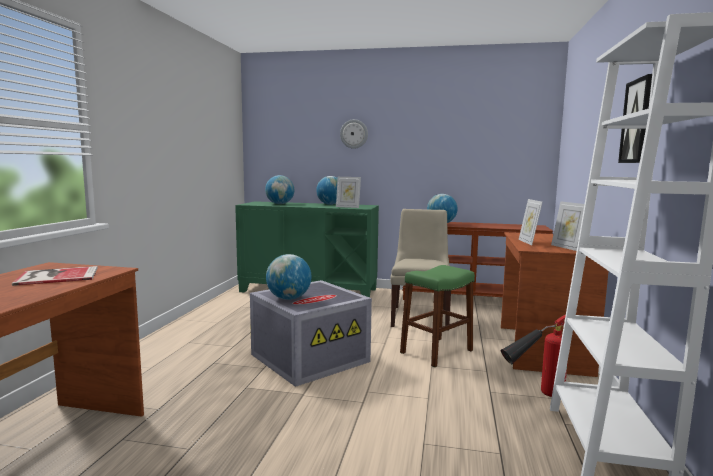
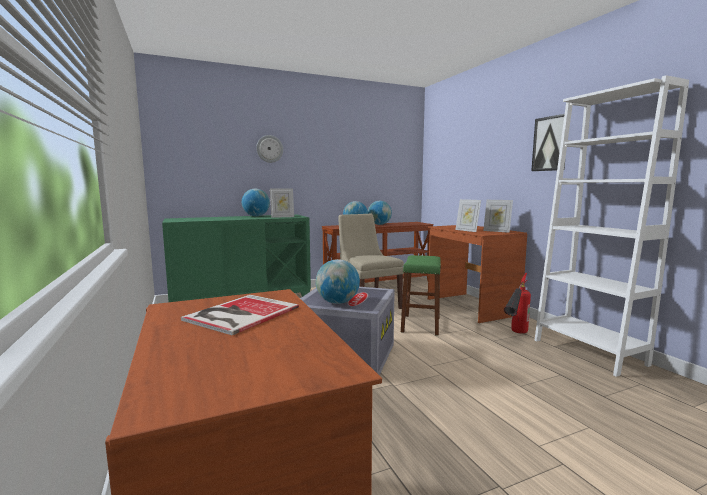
camera: 35 degrees left, 0 degrees up
(280, 204) = (206, 218): globe -> globe (379, 224)

